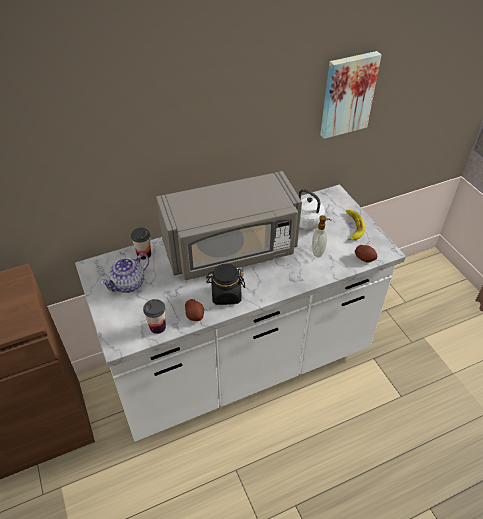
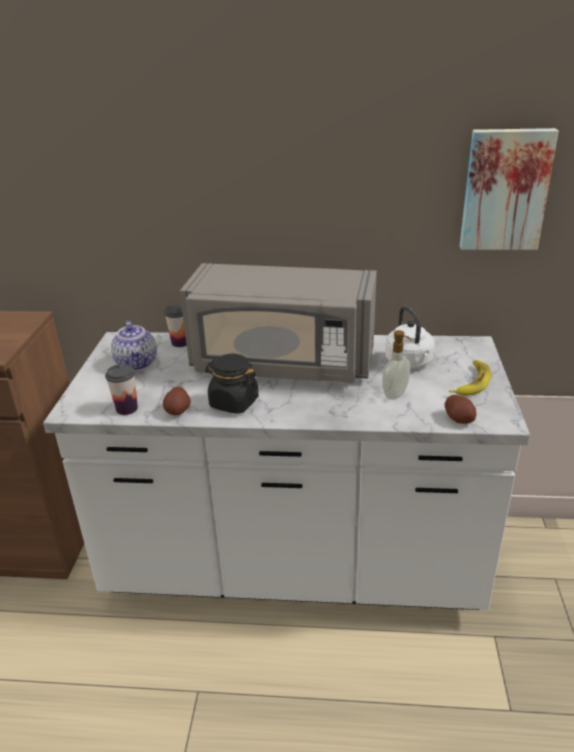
camera: 30 degrees right, 15 degrees down
(128, 284) = (137, 363): teapot -> teapot turned 90 degrees counterclockwise

